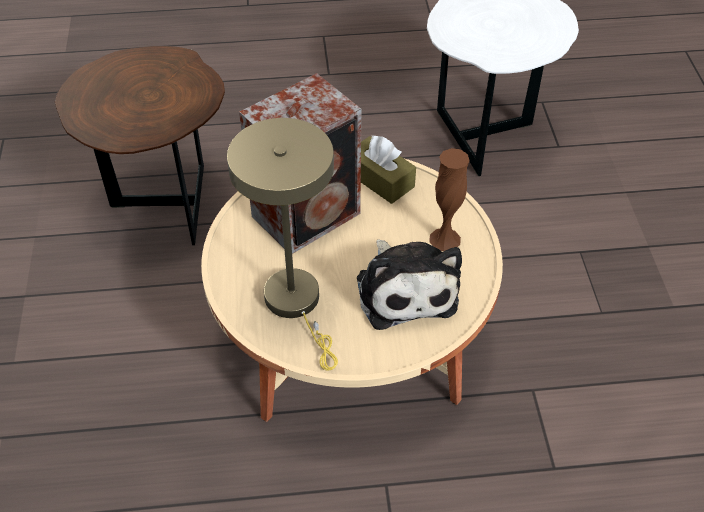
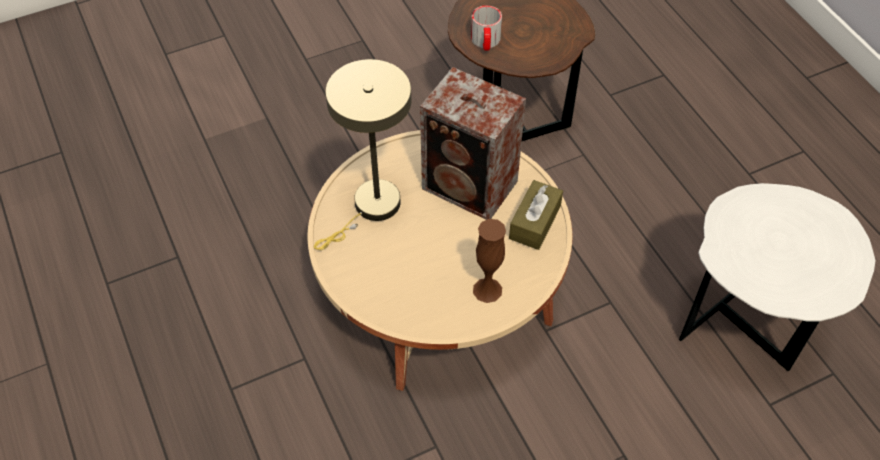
camera: 70 degrees right, 5 degrees up
(146, 126) = (485, 42): none -> mug
(405, 289) = (417, 276): plush toy -> none

